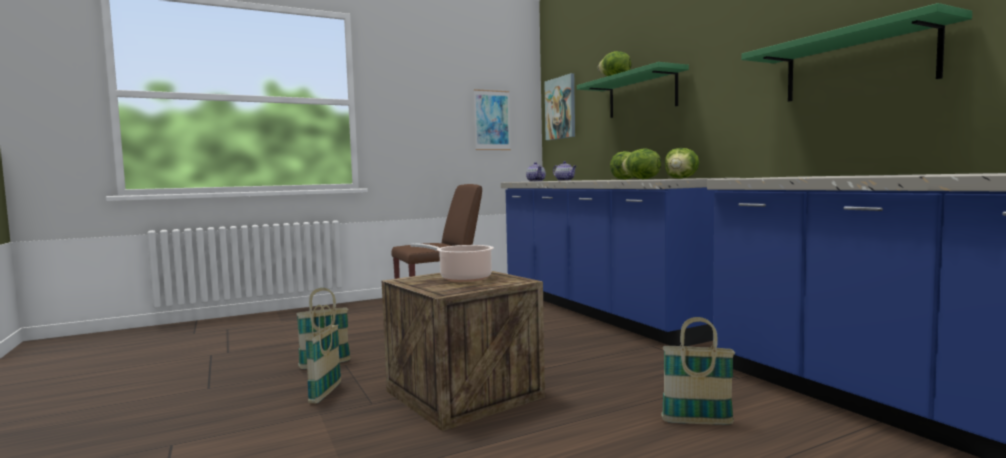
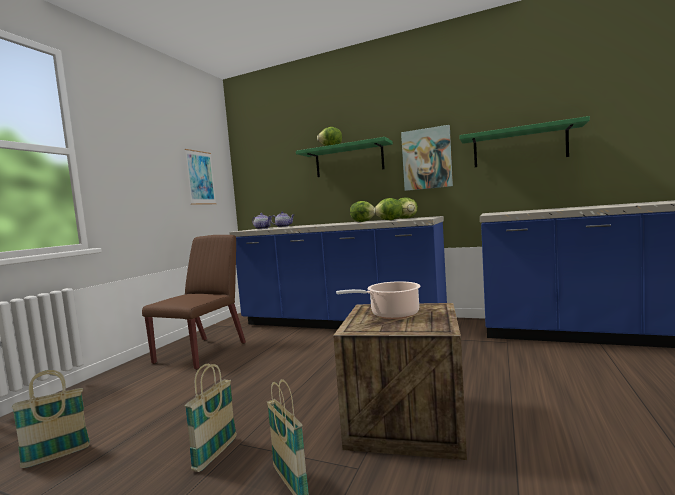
camera: 40 degrees left, 0 degrees up
(561, 108) = (258, 169): picture -> picture (427, 159)
(697, 422) = (556, 376): basket -> basket (57, 456)

